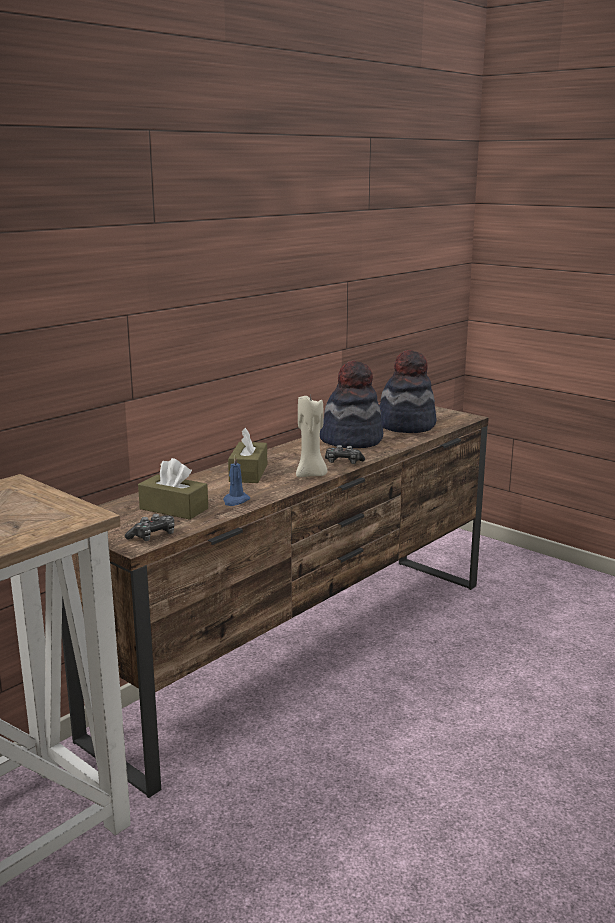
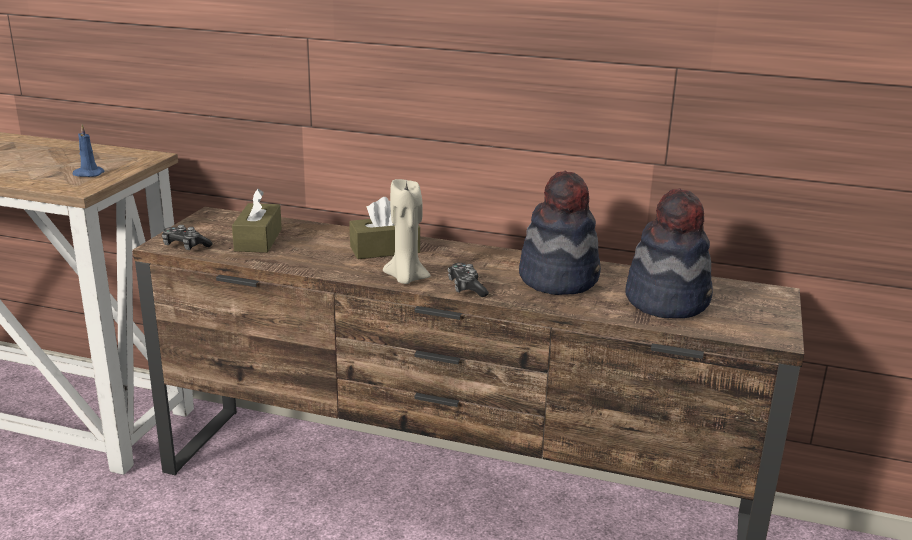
camera: 65 degrees right, 5 degrees up
(235, 501) = (296, 259): blue candle -> blue candle (88, 174)

